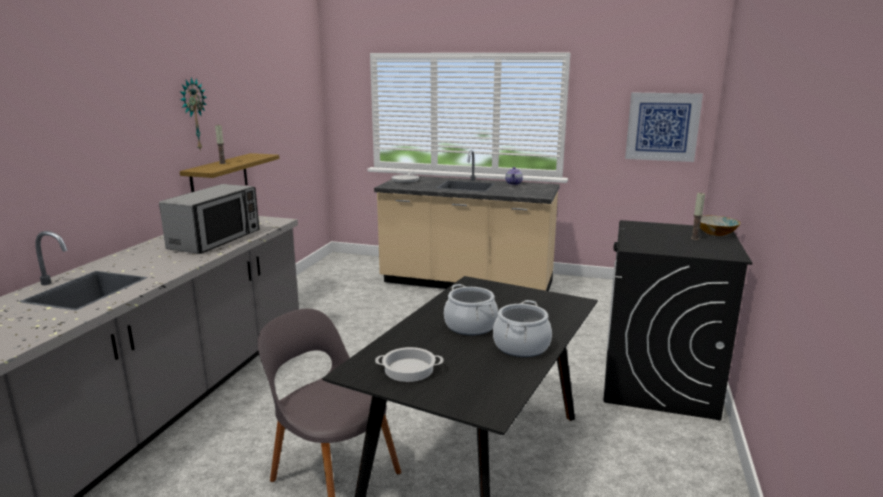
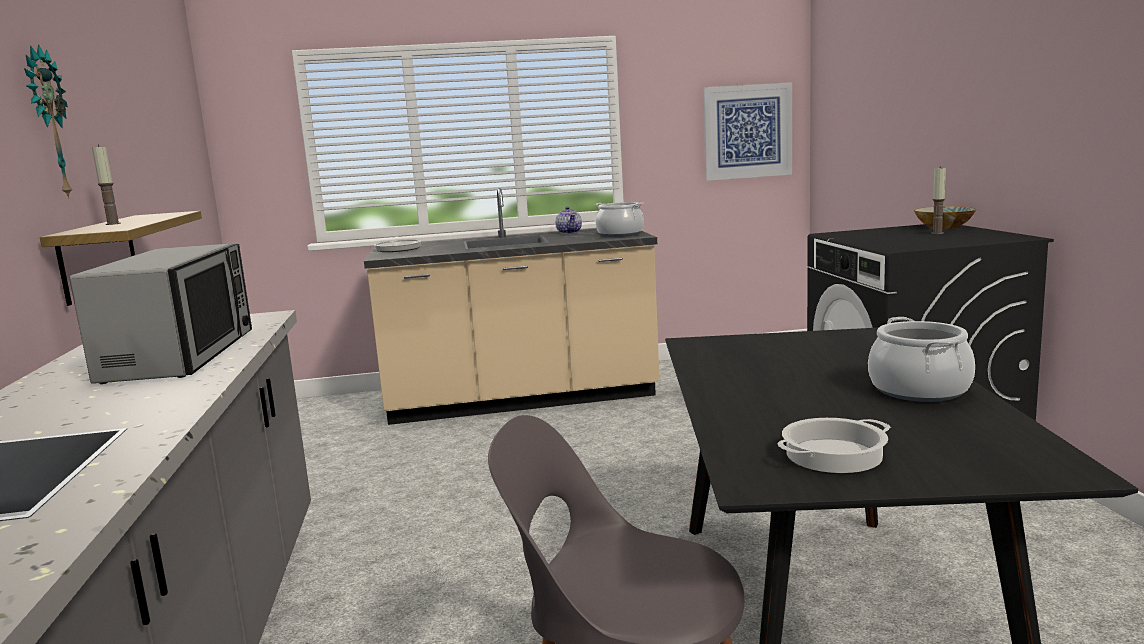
camera: 25 degrees left, 5 degrees down
(470, 326) = (801, 385): cooking pot -> cooking pot (620, 234)

